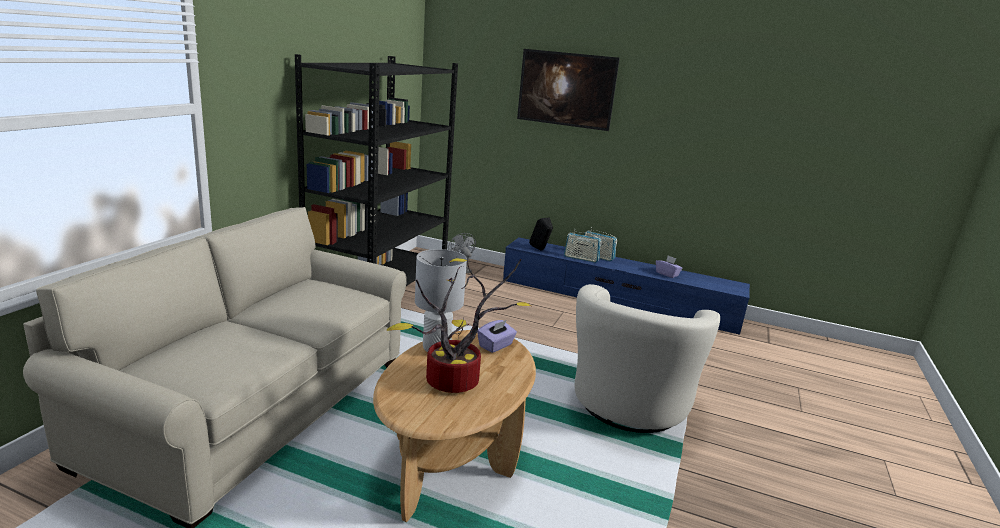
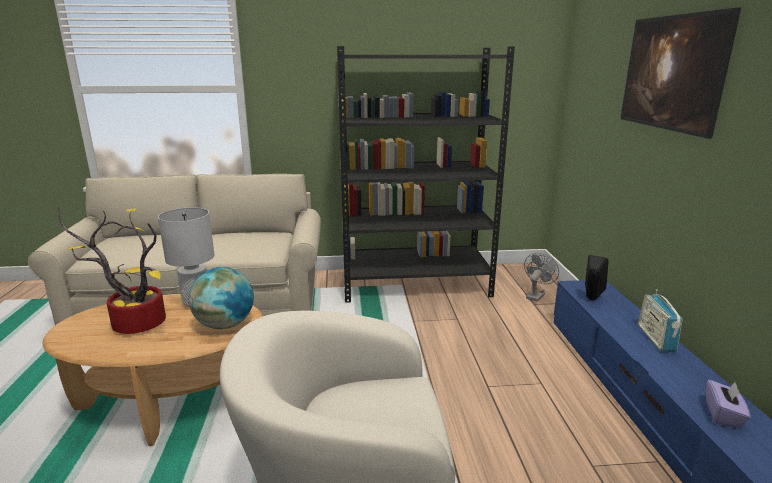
camera: 65 degrees right, 0 degrees up
(496, 346) = (225, 325): purple tissue box -> globe
(581, 258) = (622, 329): radio -> none

